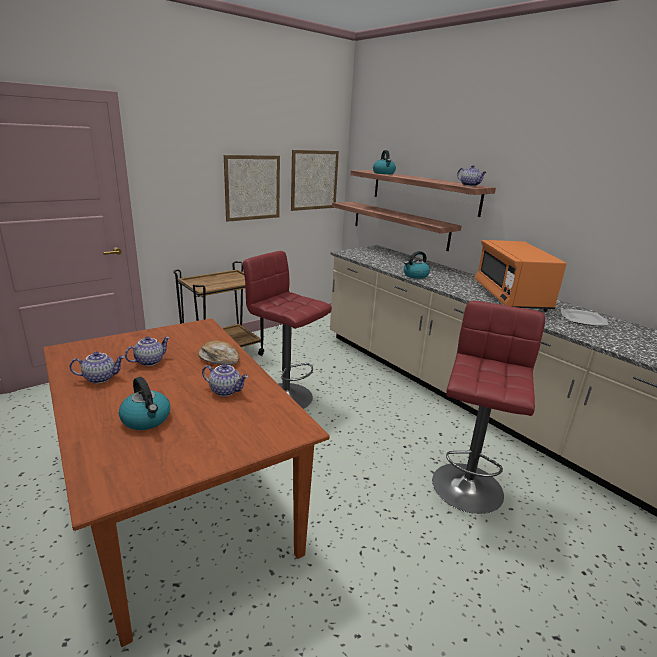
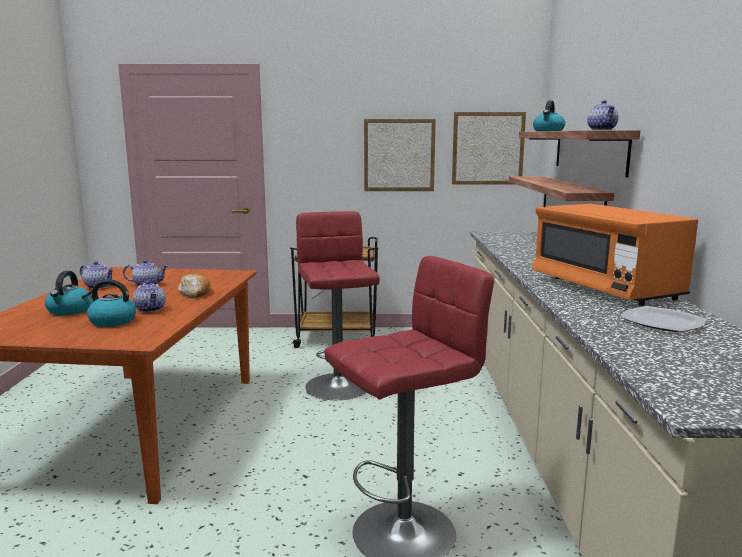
camera: 40 degrees right, 10 degrees down
(415, 275) = (518, 257): kettle -> kettle (111, 321)
(510, 297) = (604, 288): orange microwave -> orange microwave turned 60 degrees counterclockwise

